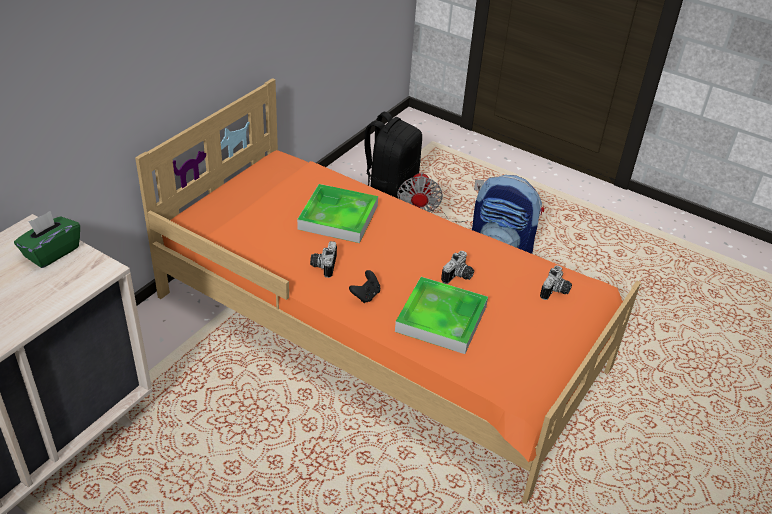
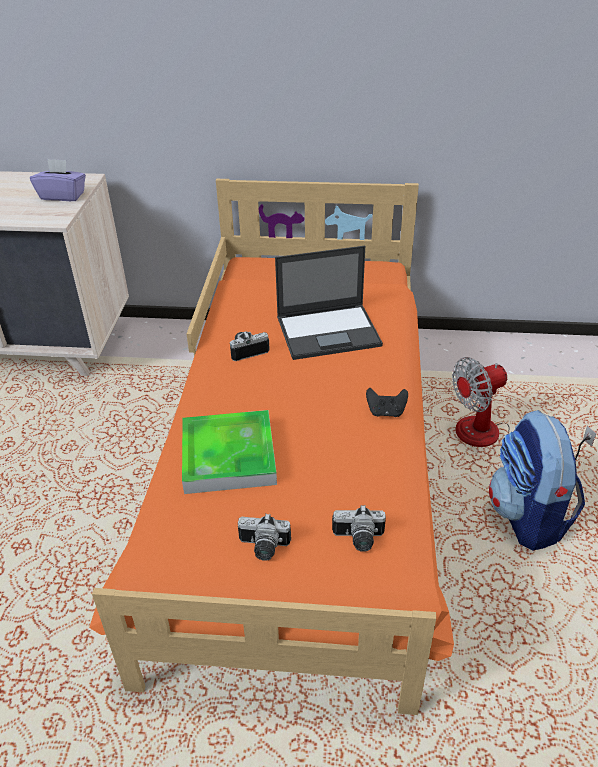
camera: 65 degrees right, 0 degrees up
(51, 252) = (63, 196): green tissue box -> purple tissue box
(338, 217) = (329, 331): tray -> laptop
(366, 295) = (224, 392): black game controller -> black game controller (386, 412)
(389, 191) = (520, 387): black backpack -> none
(459, 277) = (311, 445): camera -> camera (263, 548)

